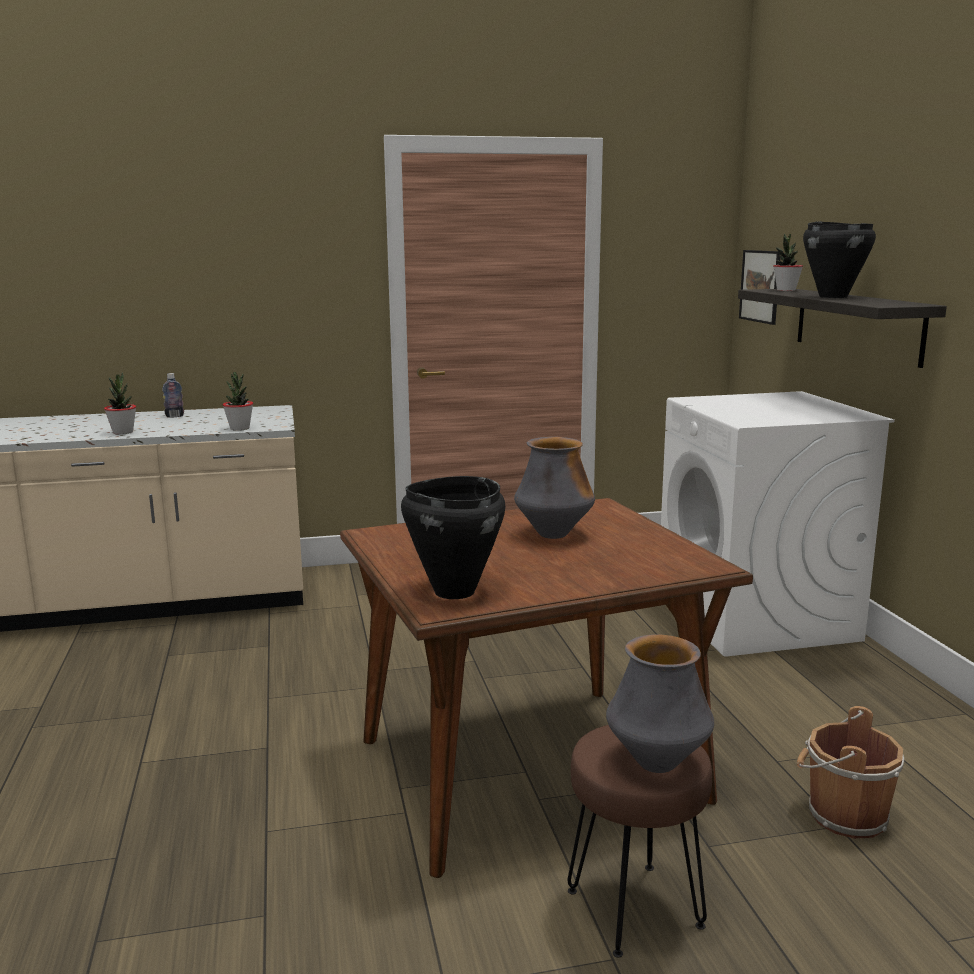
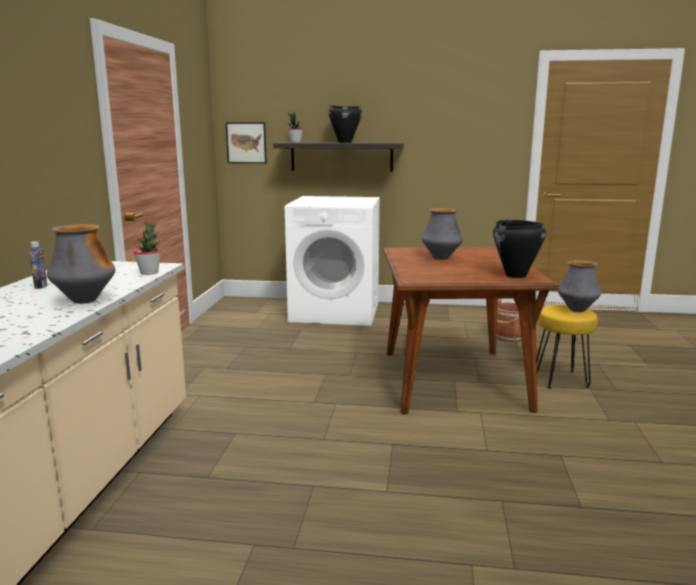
camera: 70 degrees left, 0 degrees up
(123, 432) = (85, 300): potted plant -> vase
(634, 909) = (561, 379): brown stool -> yellow stool

